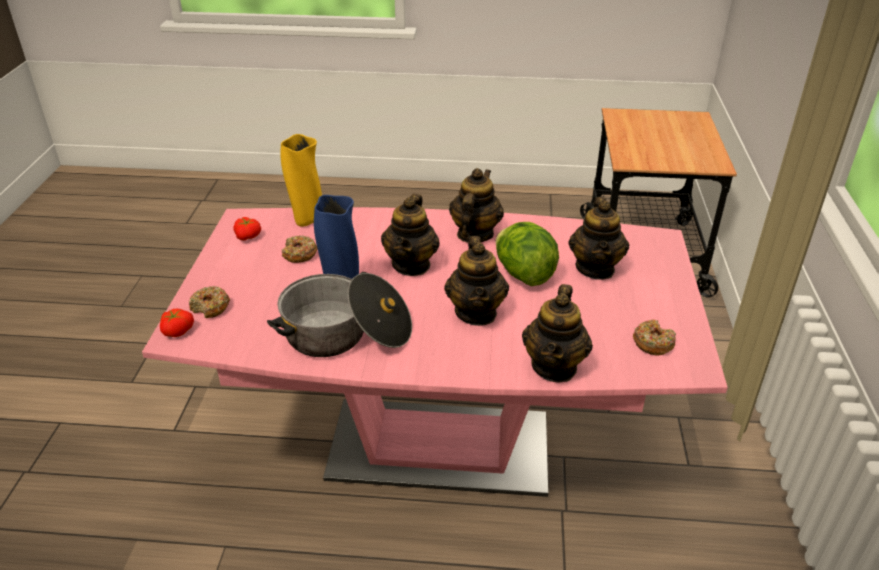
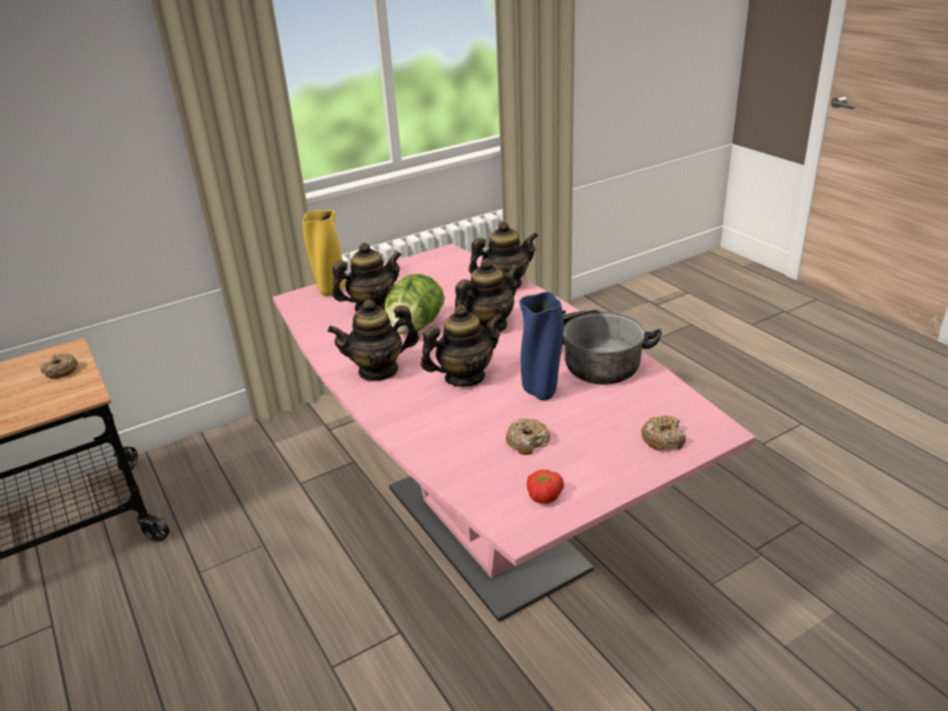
camera: 125 degrees left, 5 degrees down
(177, 330) = (710, 435): tomato -> none
(307, 220) = (466, 475): yellow vase -> yellow vase (331, 290)
(653, 343) = (439, 268): donut -> donut (61, 371)

